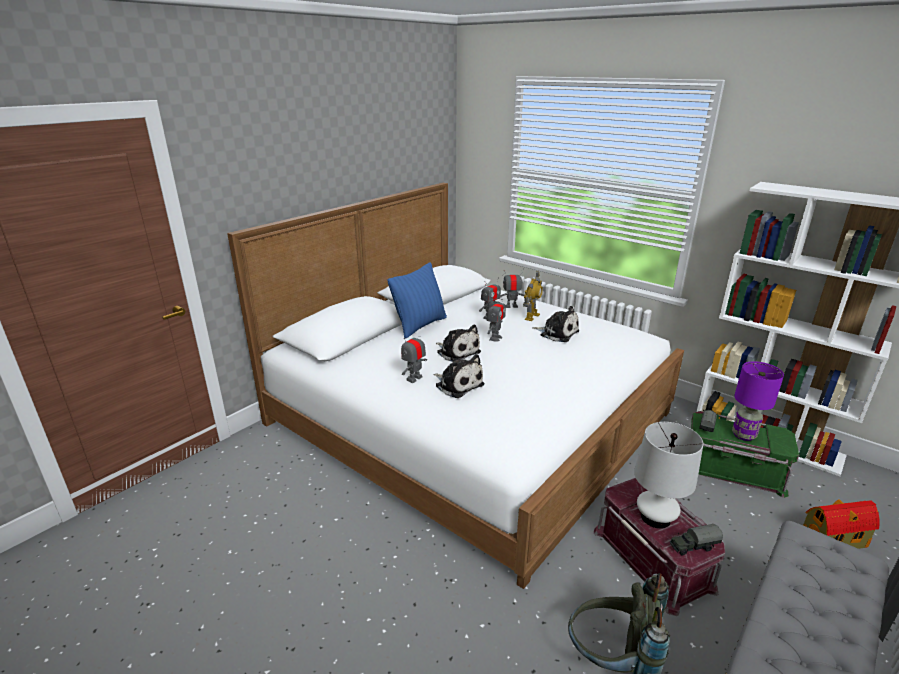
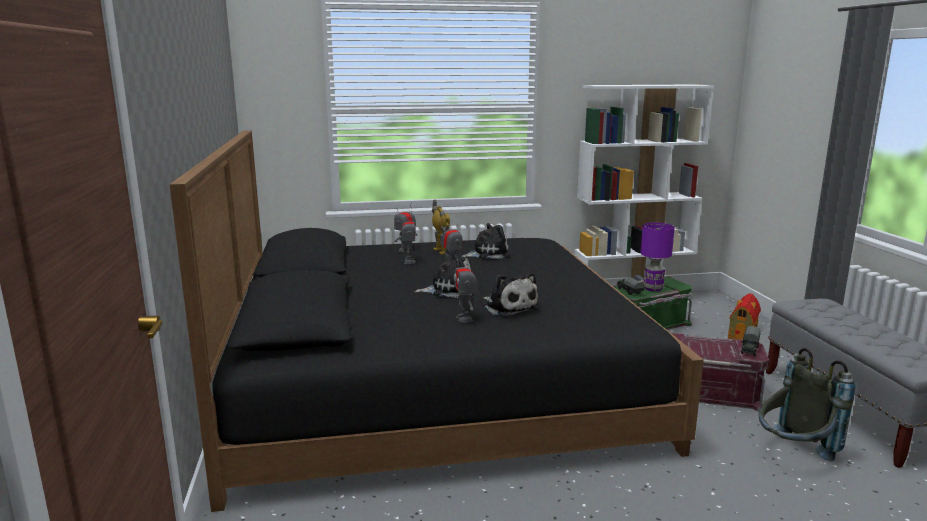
camera: 50 degrees left, 10 degrees down
(420, 325) = (362, 287): blue pillow -> none
(458, 384) = (508, 307): plush toy -> plush toy turned 60 degrees clockwise
(469, 417) = (434, 382): white bed -> black bed
(655, 517) = (707, 348): white table lamp -> none

